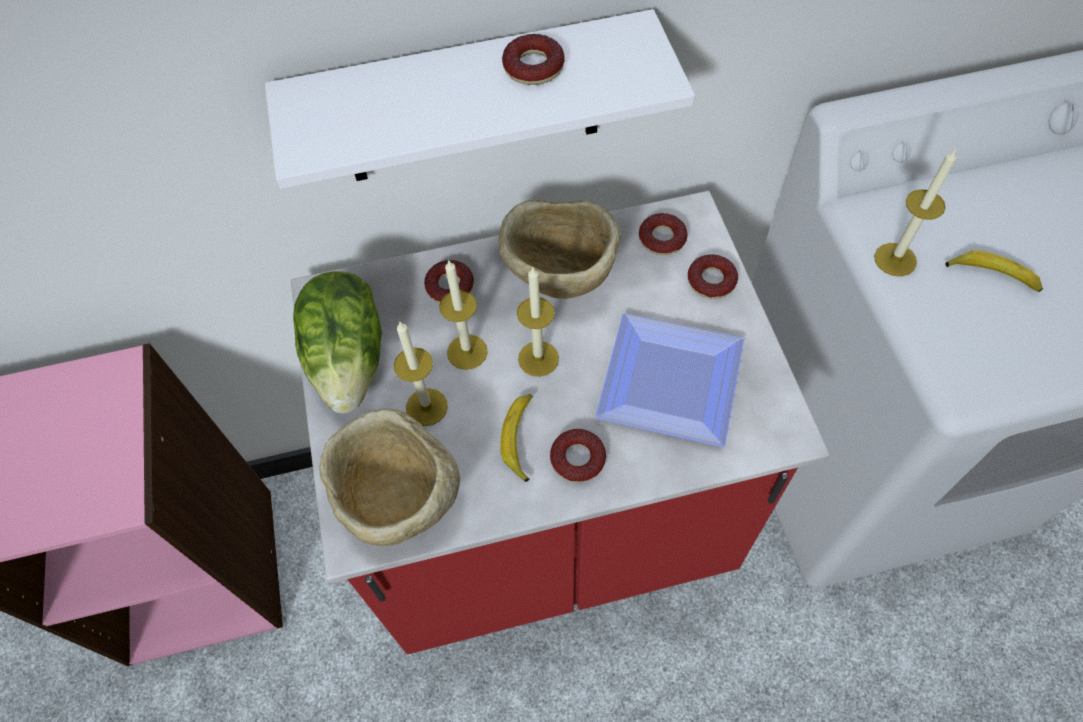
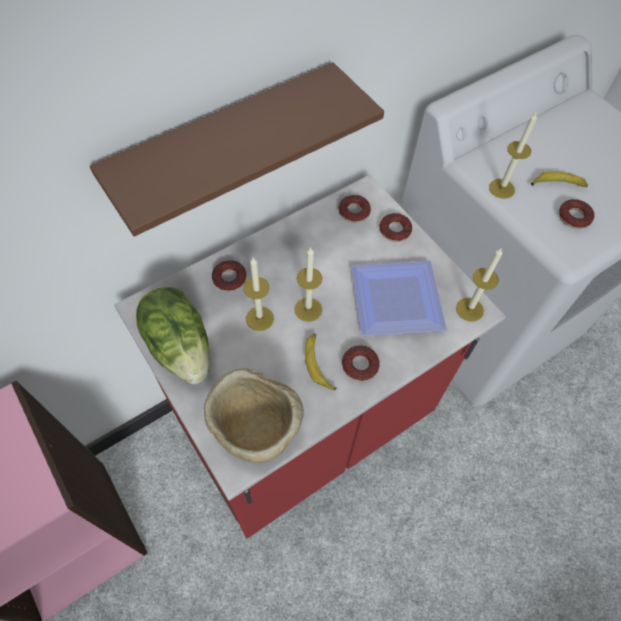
camera: 25 degrees left, 0 degrees up
(426, 407) = (248, 362): candle -> candle (469, 309)
(471, 102) = (225, 149): white shelf -> brown shelf
(533, 67) = (274, 114): donut -> donut (574, 217)
(560, 278) = (300, 253): beige bowl -> none

